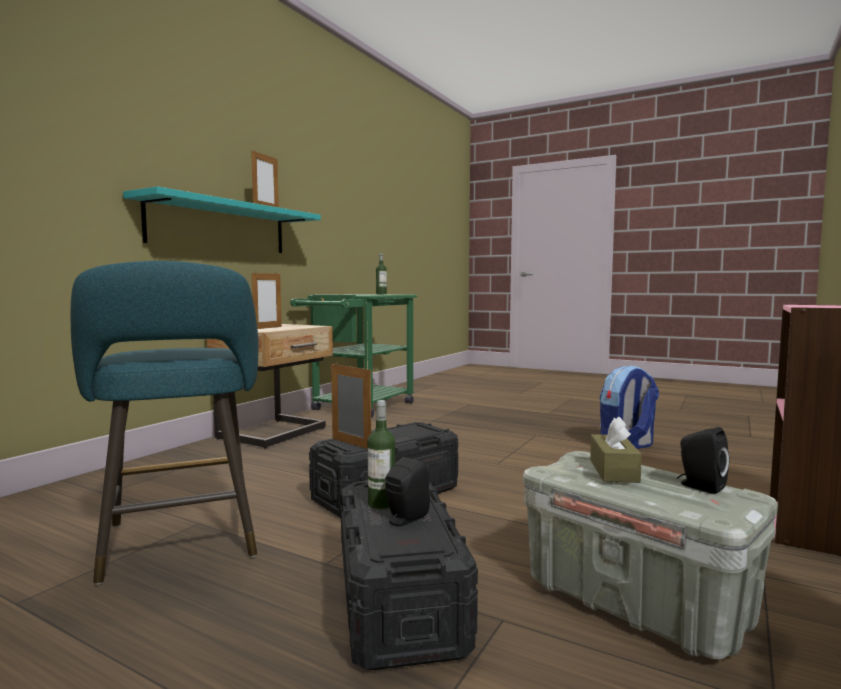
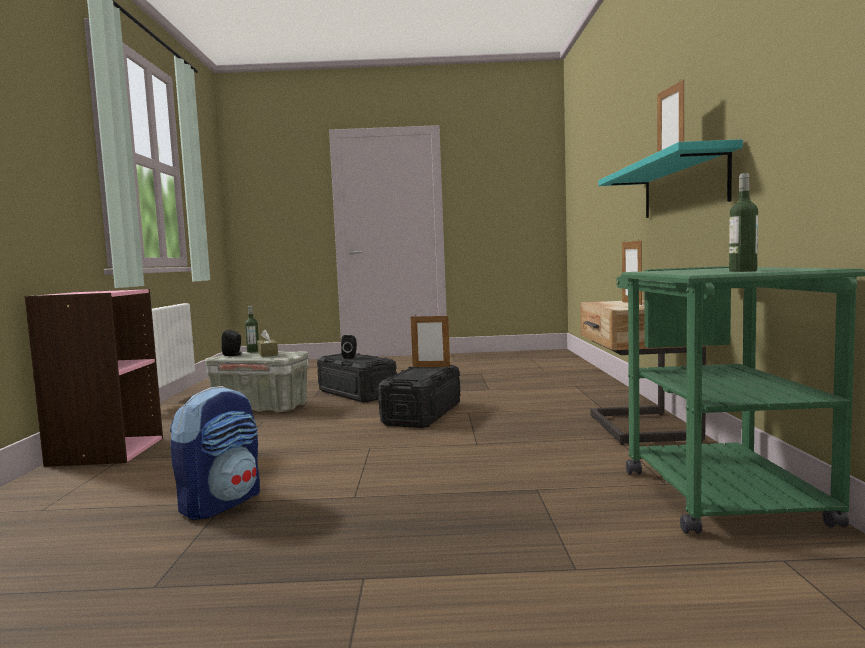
camera: 150 degrees right, 0 degrees up
(180, 545) = (473, 385): turquoise stool -> none
(381, 504) = (366, 358): bottle -> bottle (253, 351)

